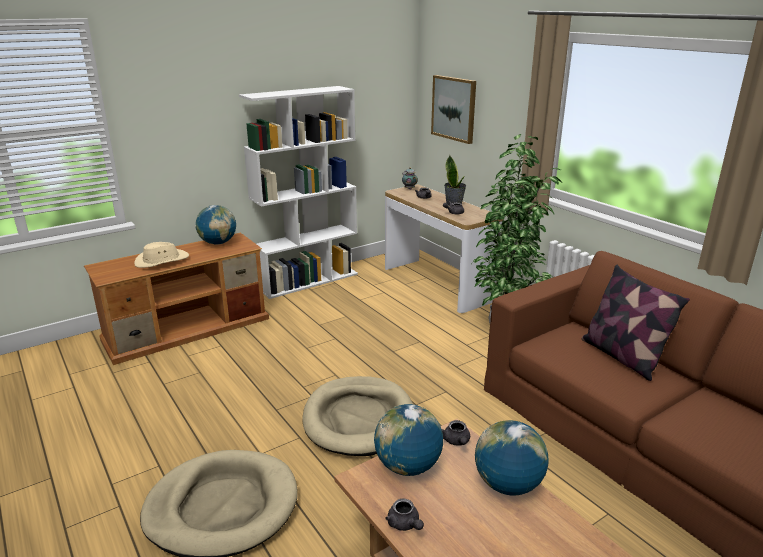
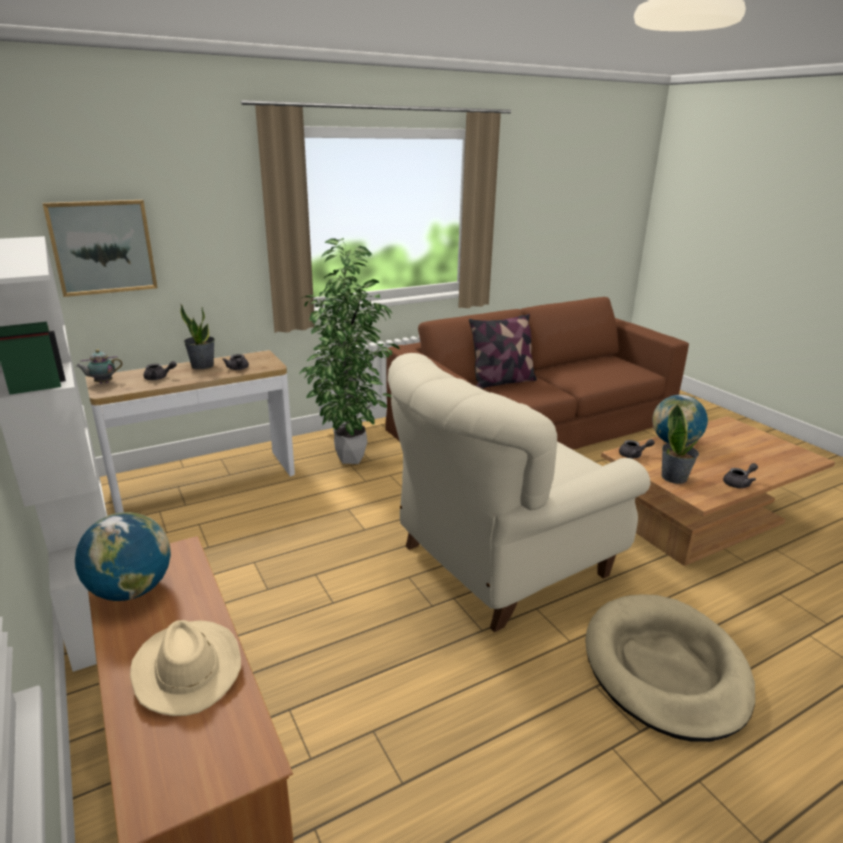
camera: 85 degrees left, 0 degrees up
(359, 419) = (500, 562): beige dog bed -> beige armchair
(408, 466) = (674, 477): globe -> potted plant

